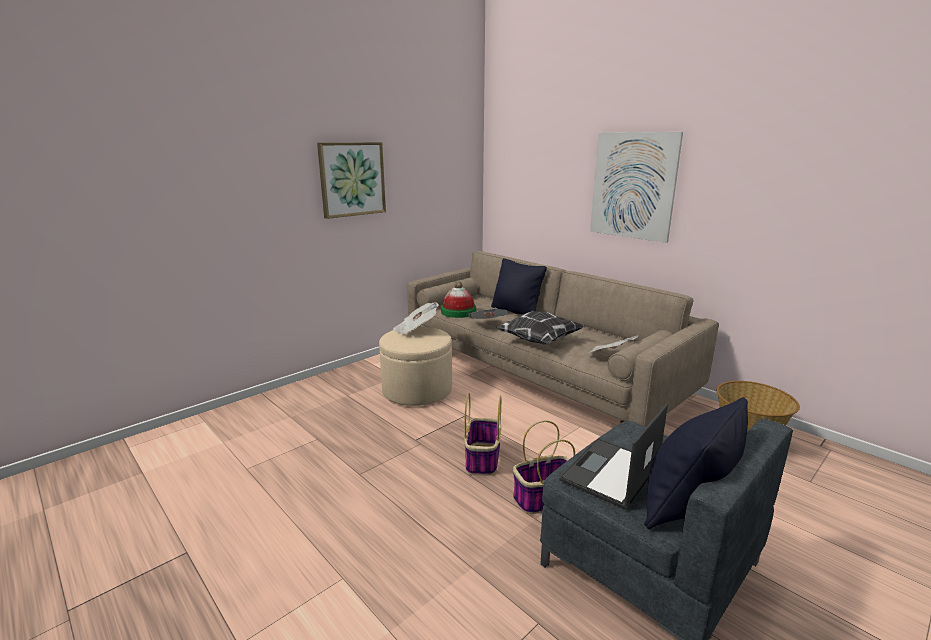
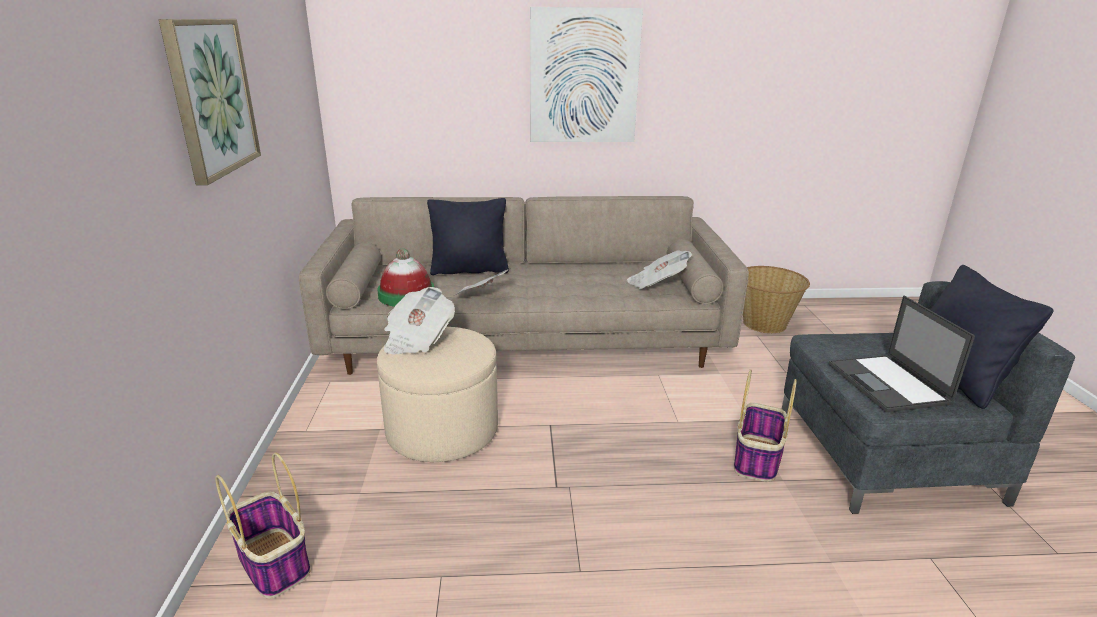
camera: 50 degrees left, 5 degrees up
(482, 460) = (653, 460): basket -> basket (275, 563)
(538, 340) = (566, 295): pillow -> none

